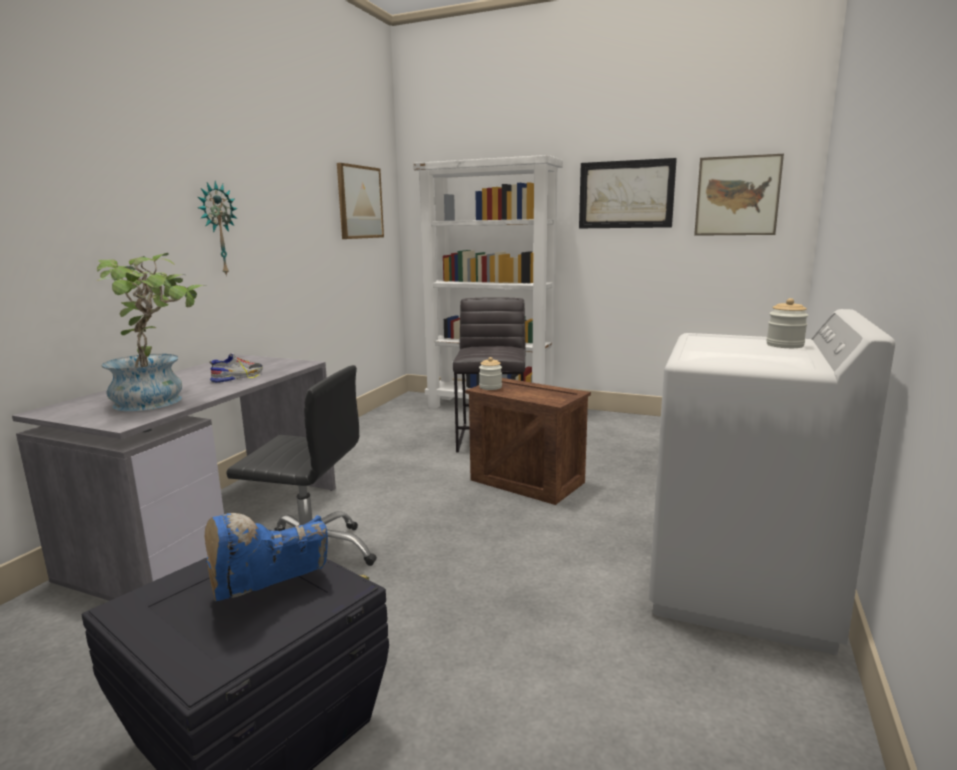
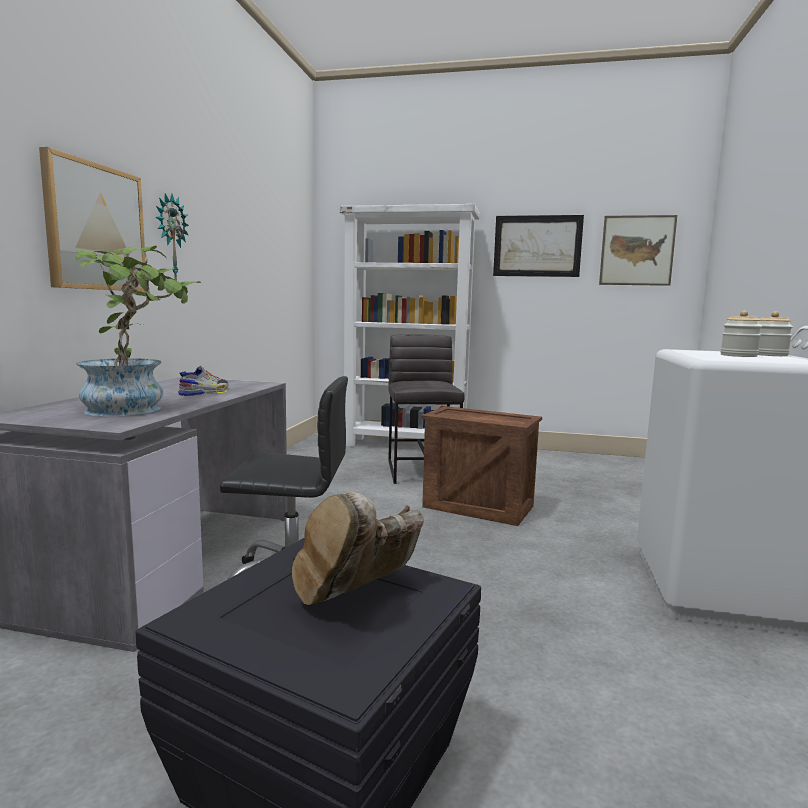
camera: 10 degrees left, 5 degrees down
(269, 595) = (359, 597): blue boot -> brown boot
(359, 202) = (285, 240): picture -> picture (95, 228)
(490, 387) = (444, 413): jar -> jar (738, 355)

